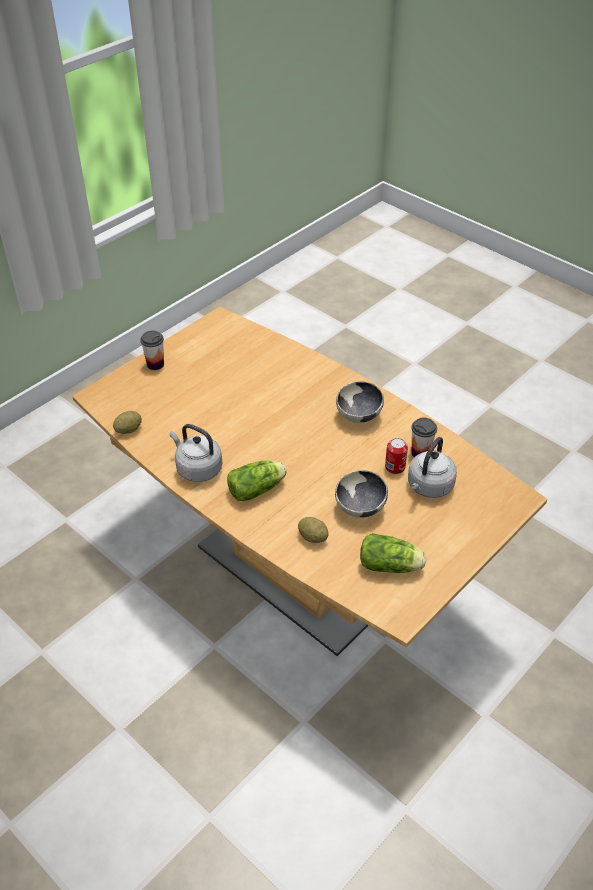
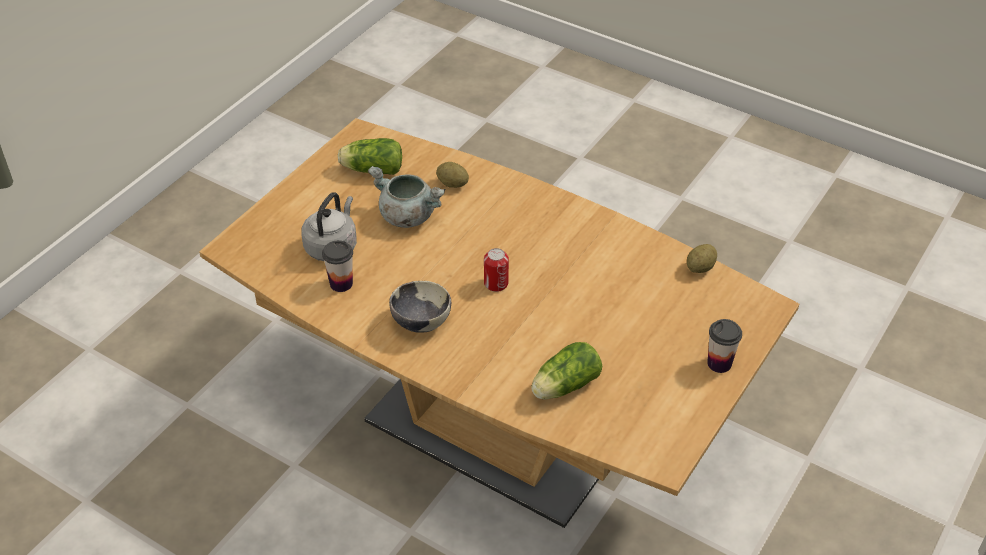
camera: 170 degrees right, 0 degrees up
(197, 468) = (598, 234): grey kettle -> none
(258, 489) = (522, 221): lettuce -> lettuce (563, 386)
(360, 508) = (407, 216): bowl -> grey cooking pot
(395, 467) = (371, 263): can -> can (496, 283)

